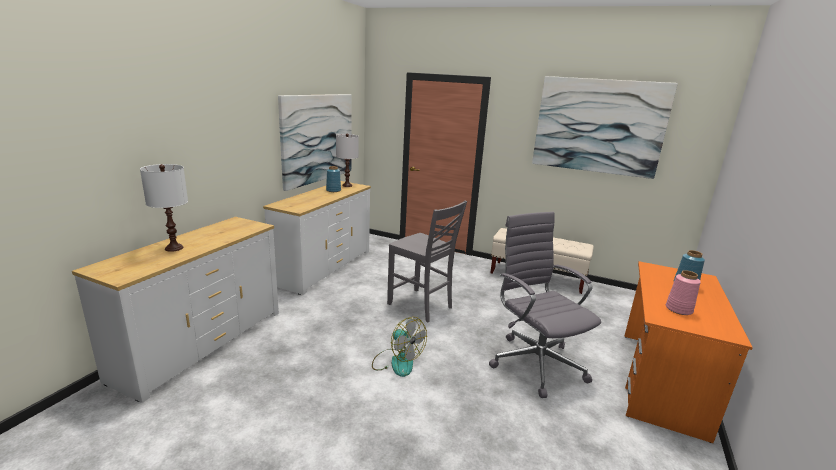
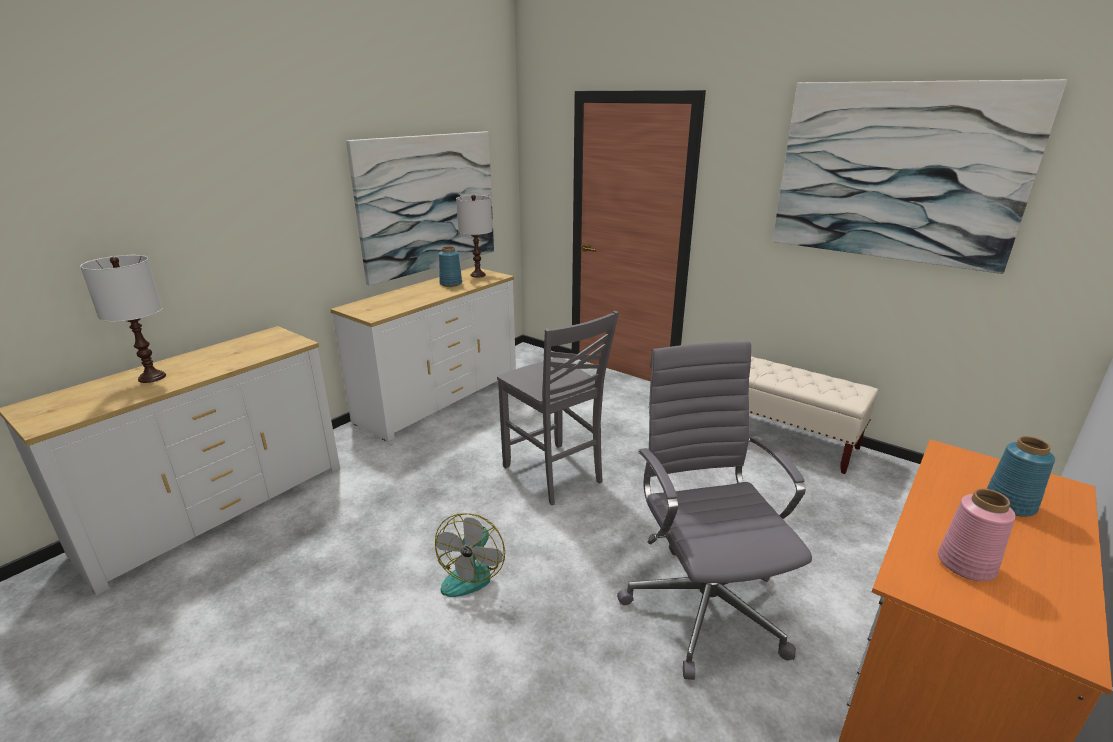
camera: 15 degrees right, 5 degrees up
(397, 362) = (471, 572): fan -> fan turned 45 degrees clockwise

